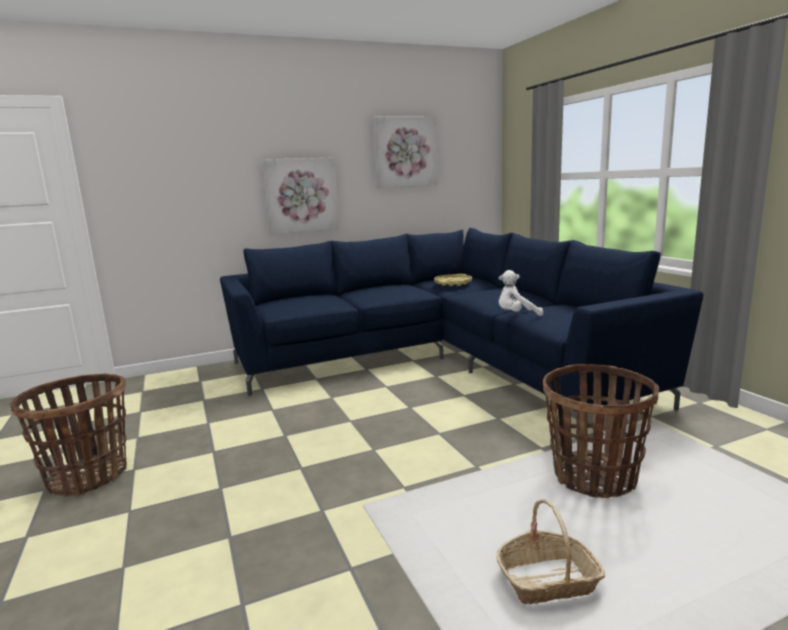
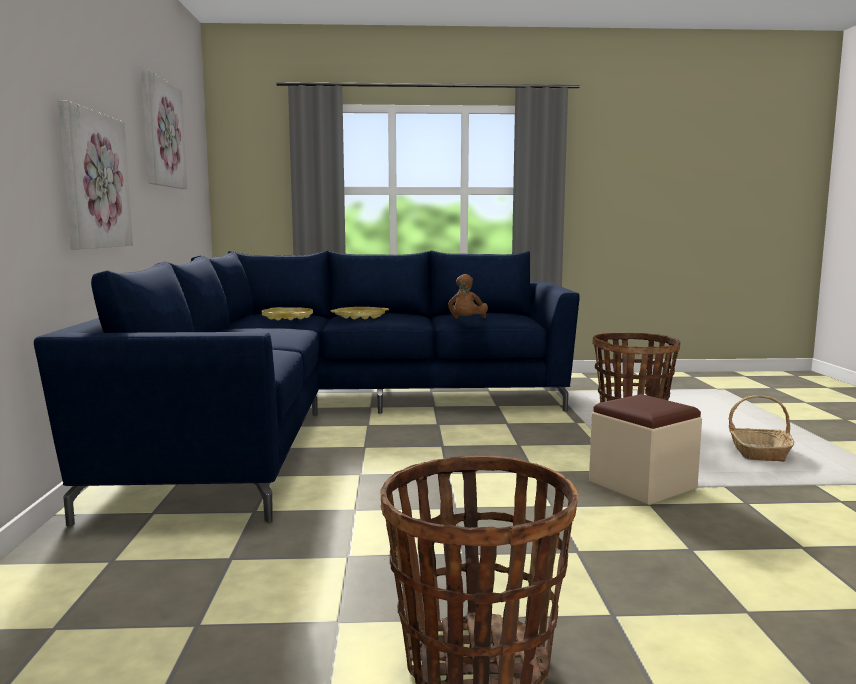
camera: 70 degrees left, 5 degrees down
(369, 502) = (642, 485): none -> beige ottoman
(484, 292) = (359, 317): none -> yellow tray
(516, 315) = (467, 321): white plush toy -> brown plush toy

